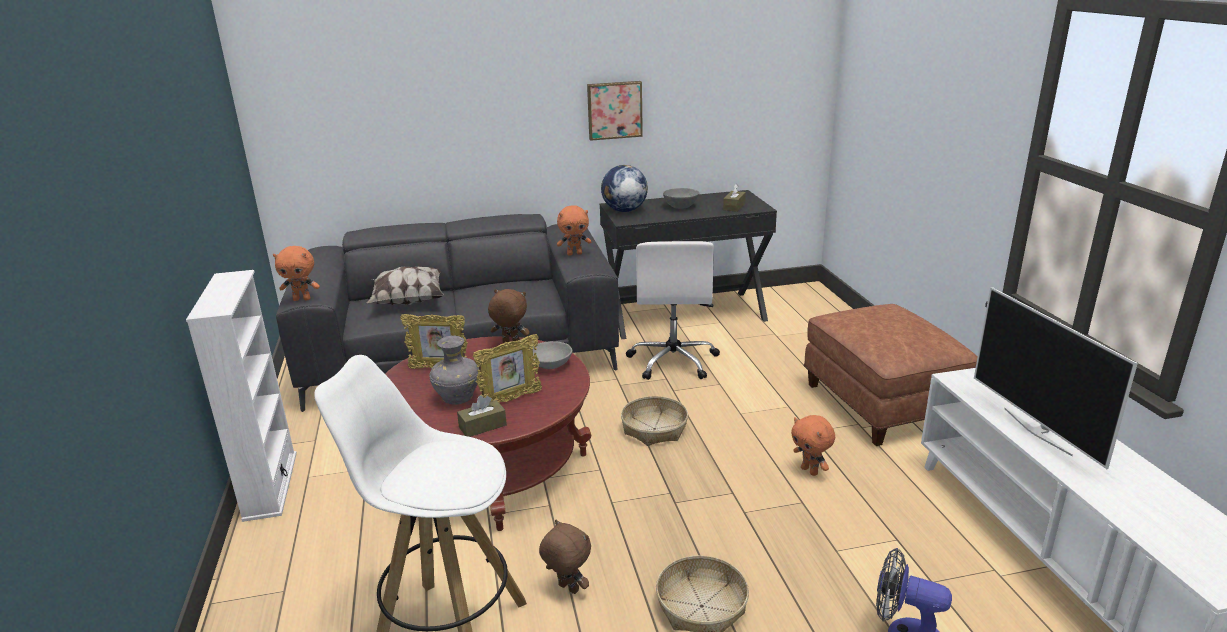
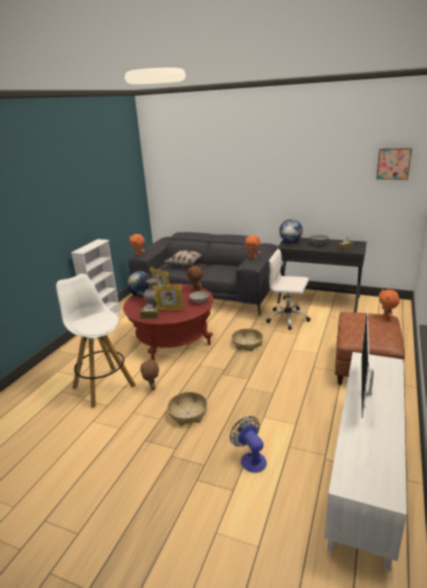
camera: 35 degrees right, 0 degrees up
(399, 388) = (141, 295): none -> globe
(614, 110) = (296, 192): picture -> picture (393, 163)
(673, 361) = (288, 318): white office chair -> white office chair turned 75 degrees clockwise
(810, 471) = (292, 383): orange plush toy -> orange plush toy (386, 318)

